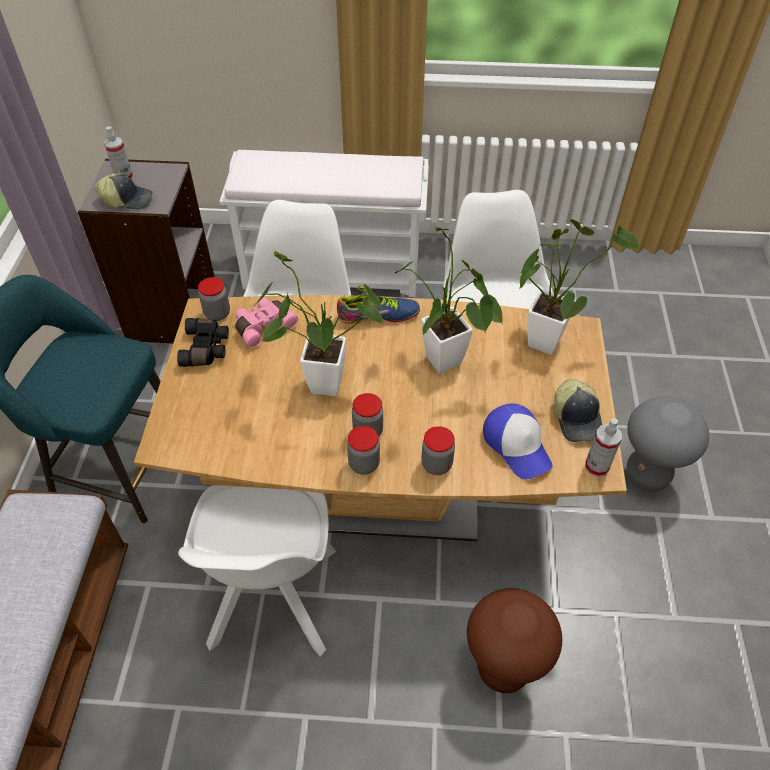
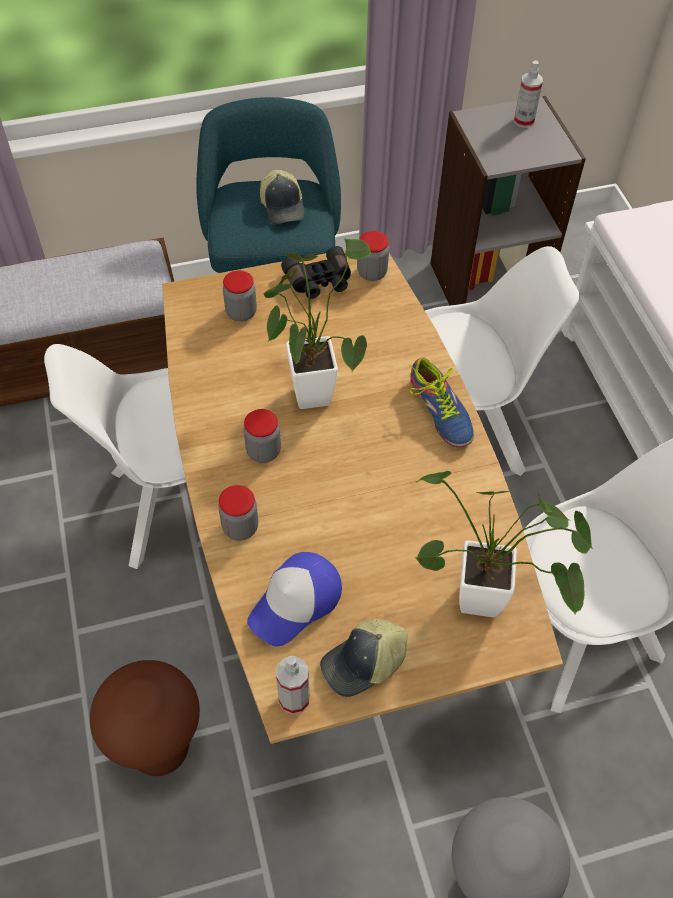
camera: 70 degrees right, 5 degrees up
(127, 199) = (491, 137): cap -> cap (283, 206)
(263, 326) = (372, 315): pink binoculars -> none
(364, 464) = (218, 460): jar -> jar (241, 313)
(447, 367) = (389, 502): potted plant -> none

